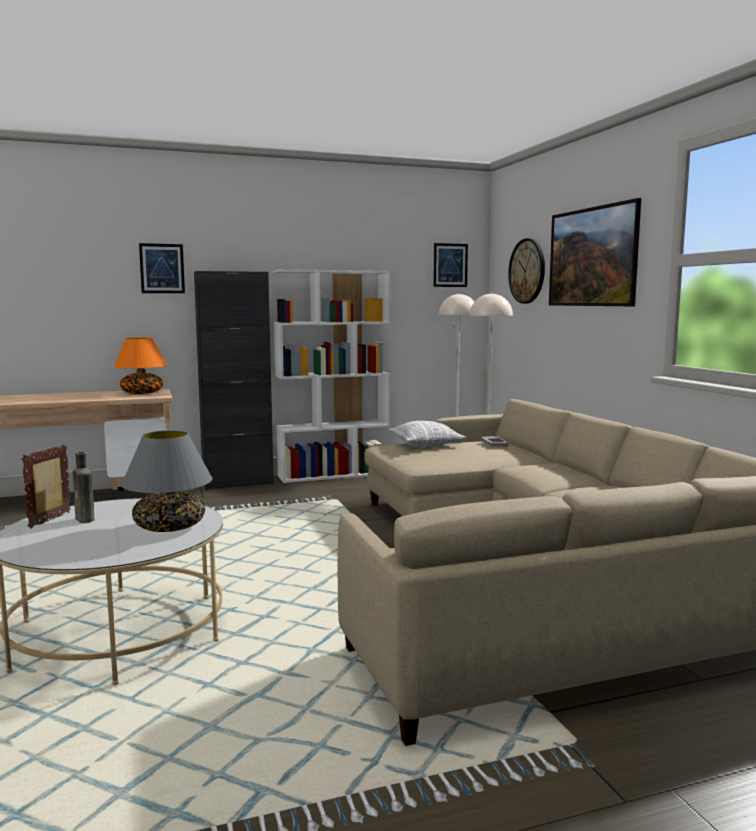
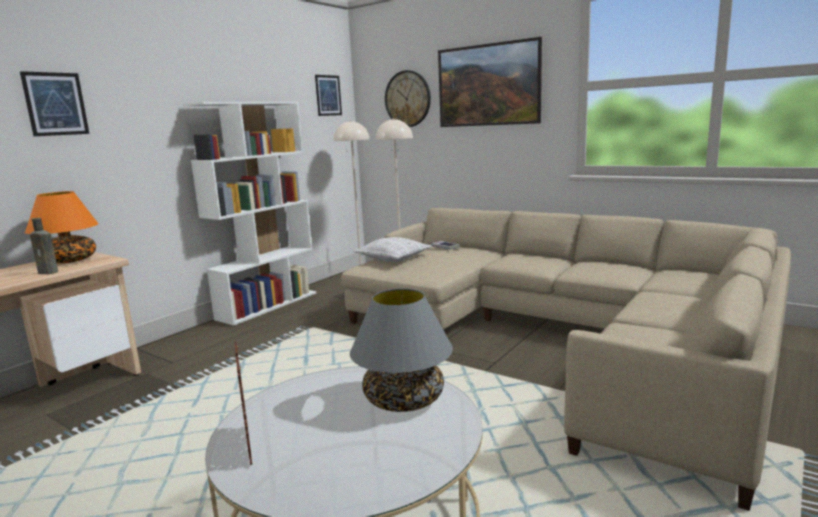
camera: 35 degrees left, 5 degrees up
(85, 520) = (292, 427): brown bottle -> brown bottle (49, 272)
(238, 483) = (186, 338): black cabinet -> none

